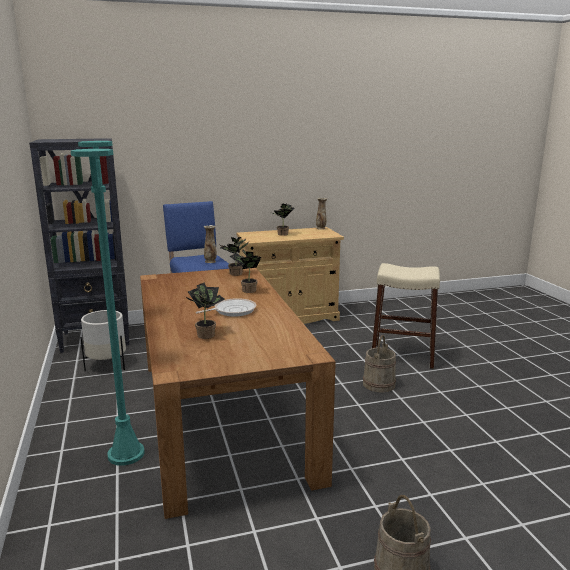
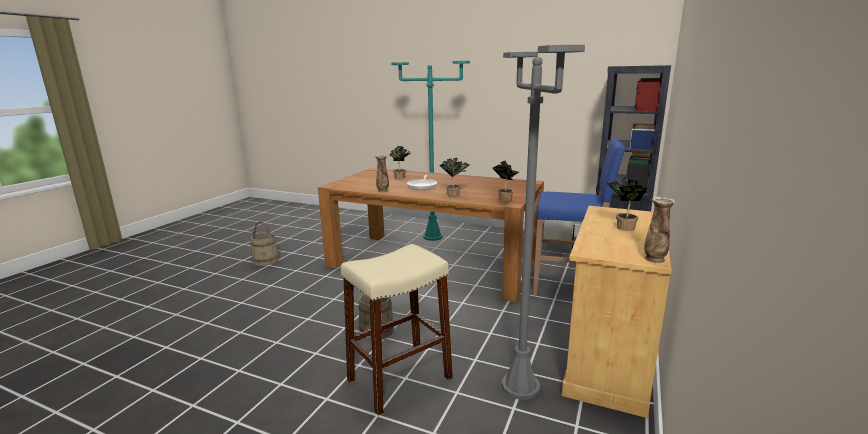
camera: 130 degrees right, 0 degrees up
(210, 261) = (560, 199): vase -> vase (382, 191)
(349, 329) = (520, 387): none -> grey floor lamp

